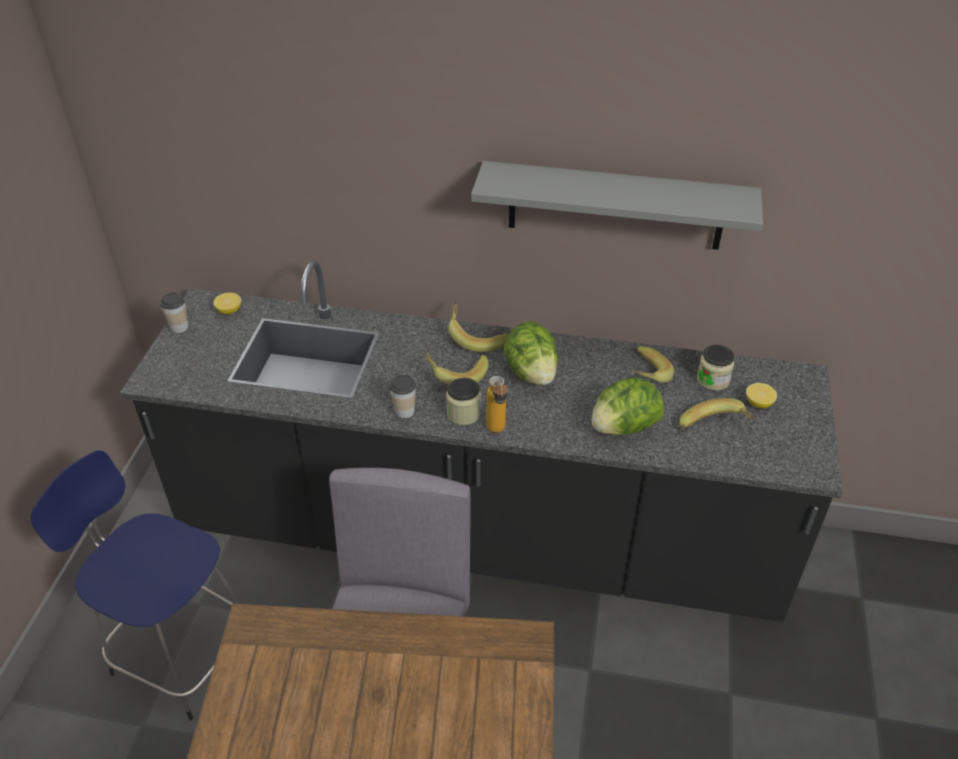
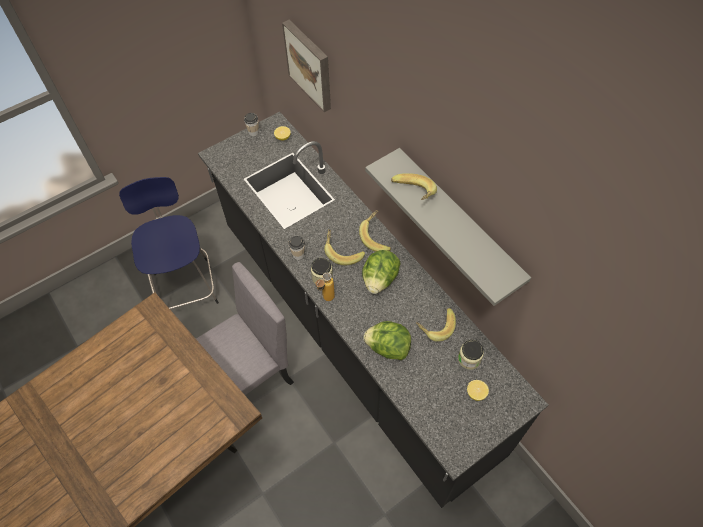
camera: 45 degrees right, 15 degrees up
(261, 149) = (310, 65): none -> picture
(715, 429) = (432, 387): banana -> banana (412, 195)

